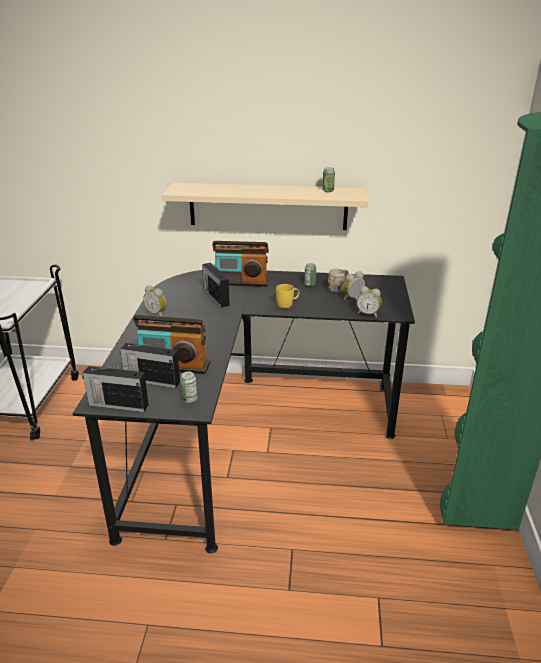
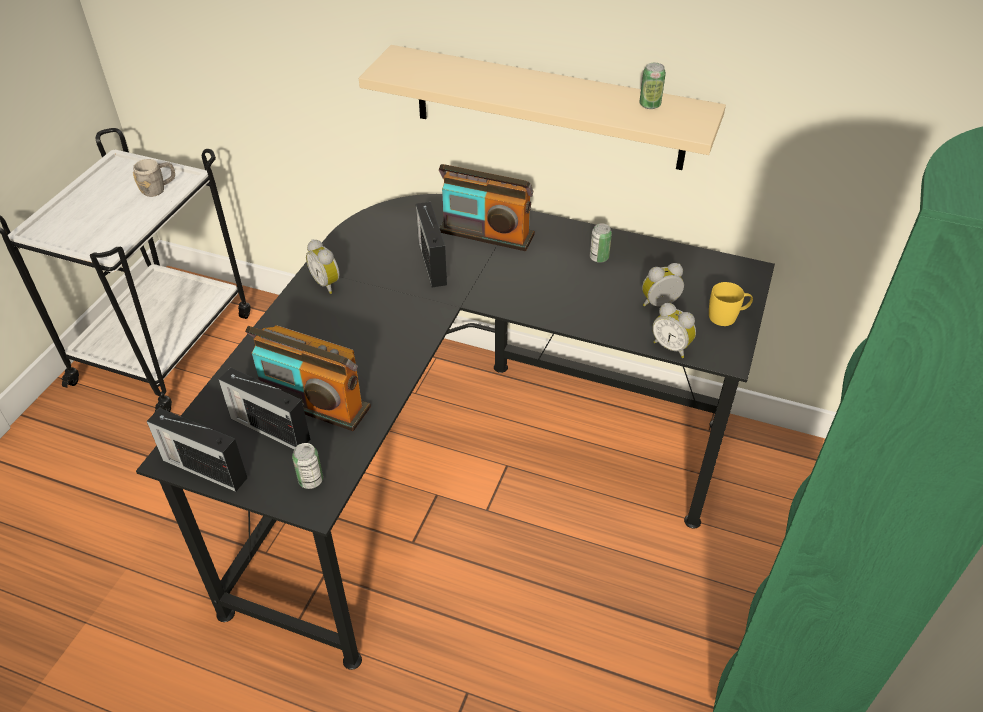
camera: 15 degrees right, 15 degrees up
(287, 304) = (543, 298): yellow mug -> yellow mug (727, 316)
(338, 288) = (644, 276): grey mug -> grey mug (159, 189)

